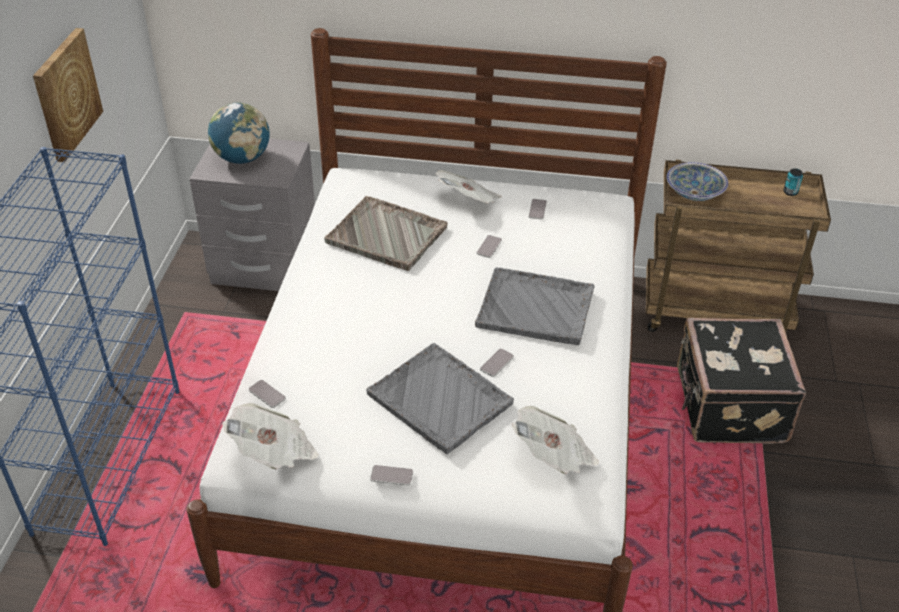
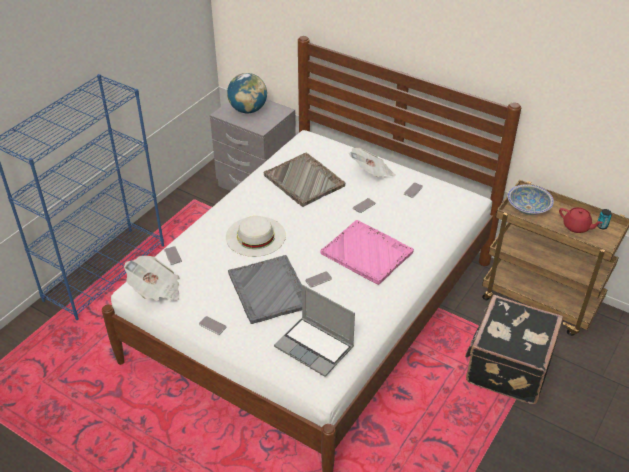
camera: 25 degrees right, 0 degrees up
(66, 94) = (128, 46): picture -> none
(370, 330) = (255, 236): none -> white hat
(536, 308) = (367, 253): grey tray -> pink tray
(554, 456) = (315, 347): newspaper -> laptop
(764, 201) = (577, 227): none -> red teapot

